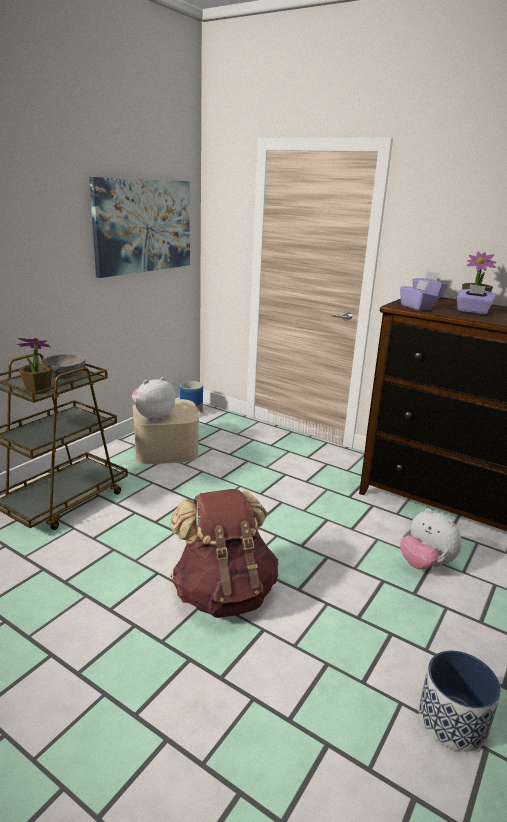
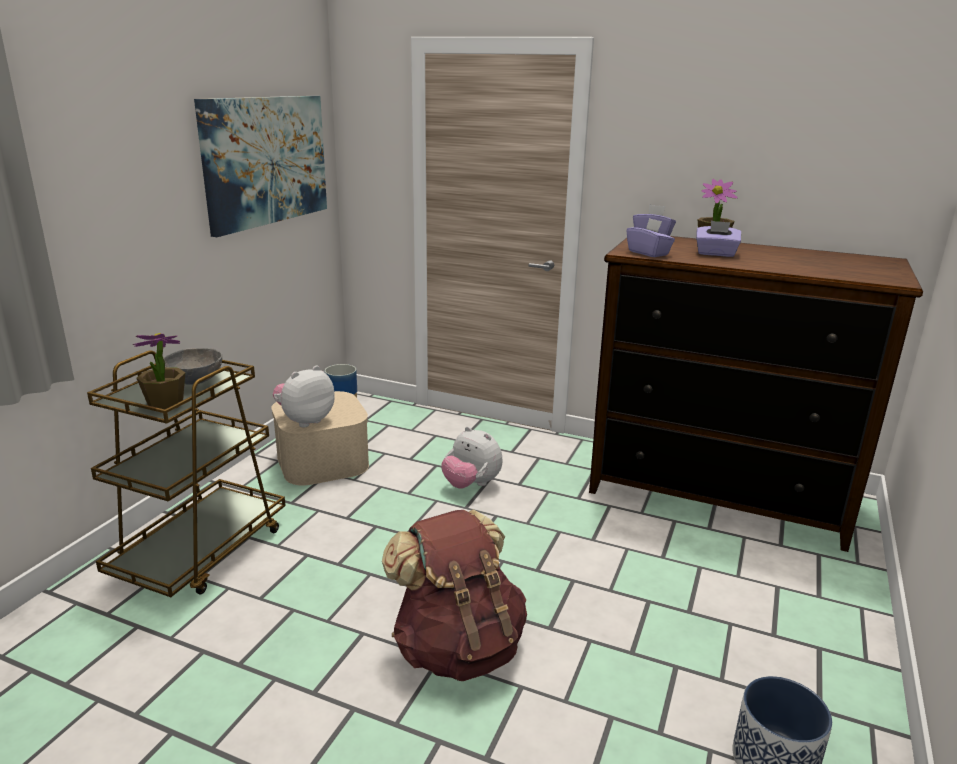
camera: 10 degrees left, 0 degrees up
(425, 564) = (692, 572): plush toy -> plush toy (471, 485)

